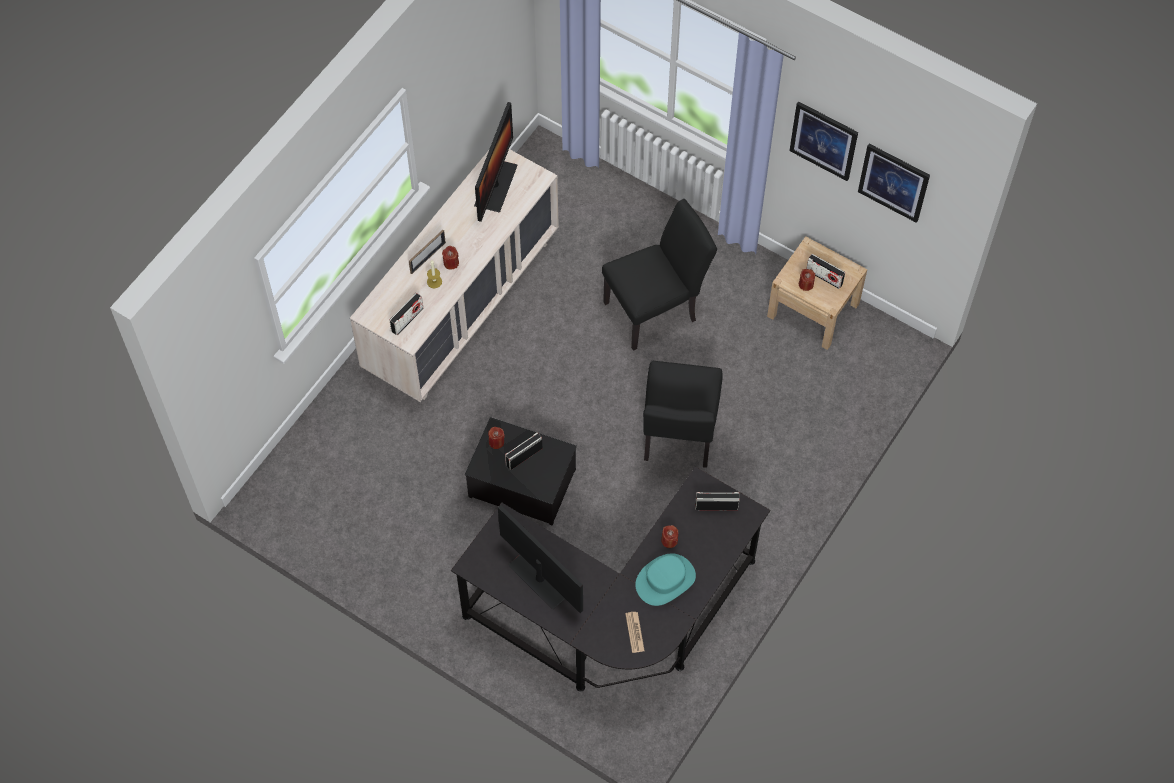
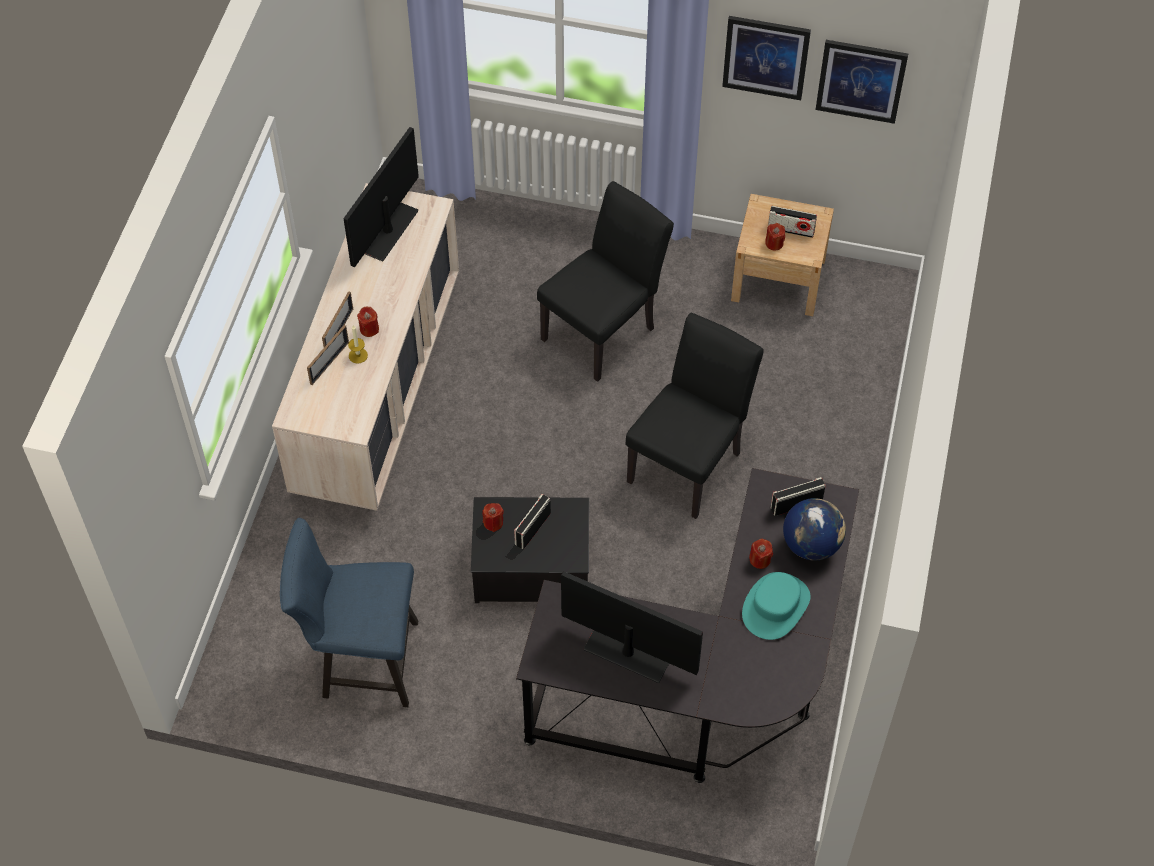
camera: 20 degrees left, 5 degrees down
(368, 514) = (361, 661): none -> blue chair
(407, 320) = (343, 407): radio -> none
(411, 281) = (329, 363): none -> picture frame
(496, 185) = (386, 230): monitor -> monitor turned 150 degrees counterclockwise
(634, 632) = (766, 677): newspaper -> none
(678, 438) = (689, 461): black chair -> black chair turned 135 degrees counterclockwise
(714, 541) = (811, 544): none -> globe

